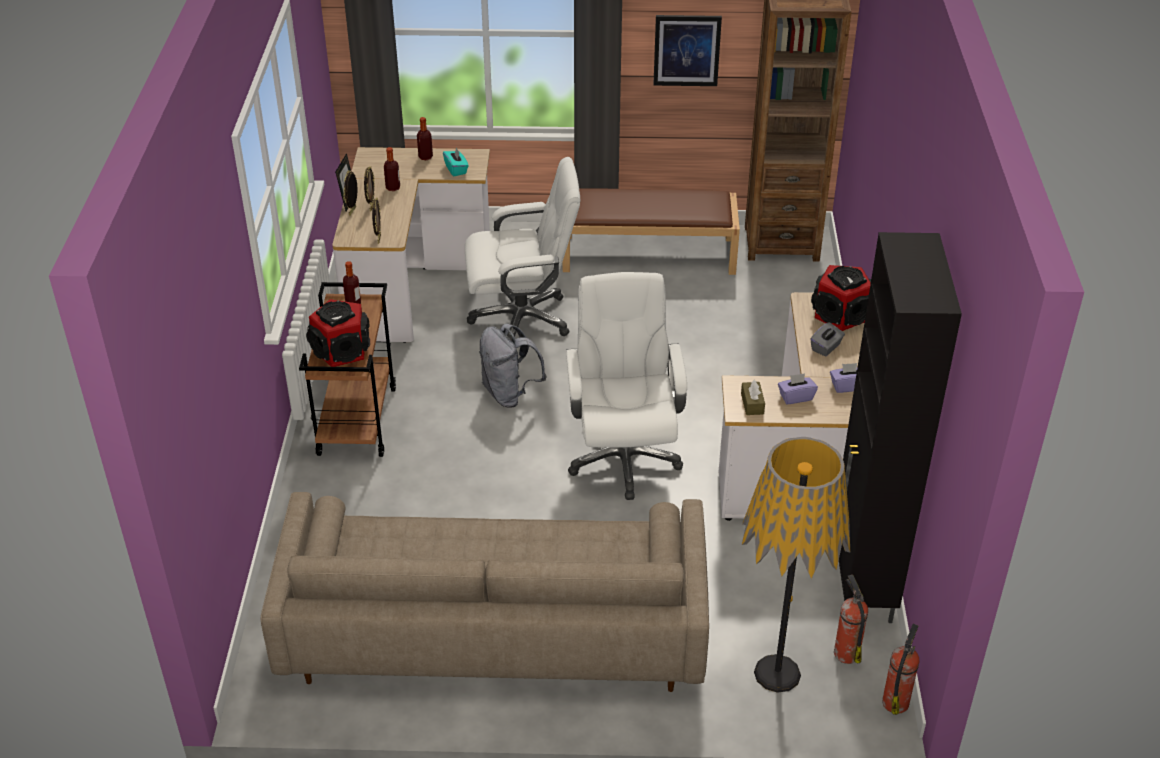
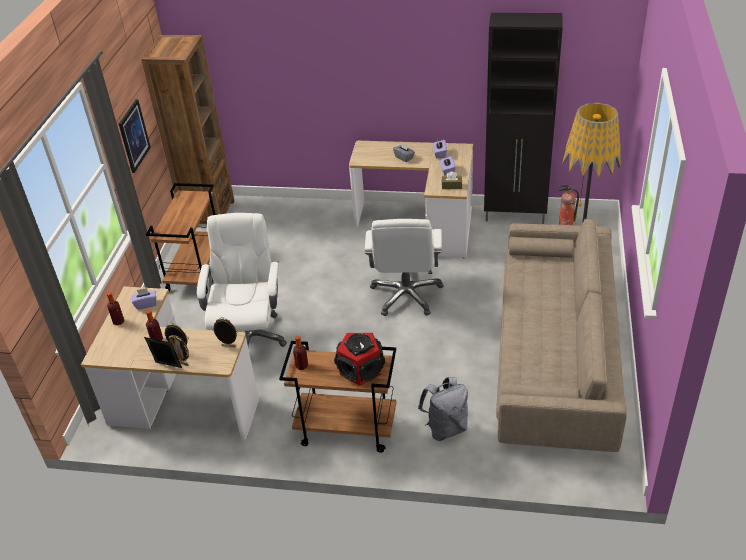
camera: 80 degrees left, 0 degrees up
(456, 169) = (146, 304): turquoise tissue box -> purple tissue box
(510, 394) = (333, 345): grey backpack -> grey backpack (445, 428)
(623, 457) = (406, 295): white office chair -> white office chair turned 90 degrees counterclockwise
(650, 254) = (196, 271): brown bench -> brown cart
(840, 315) = (374, 150): speaker -> none
(896, 701) = (595, 214): fire extinguisher -> none

